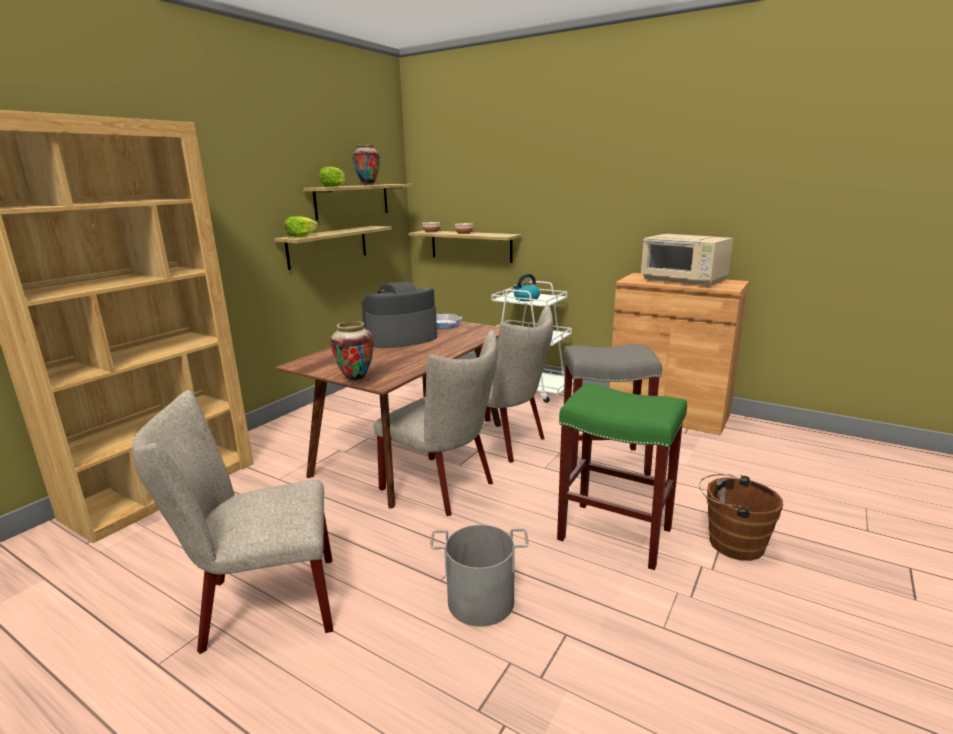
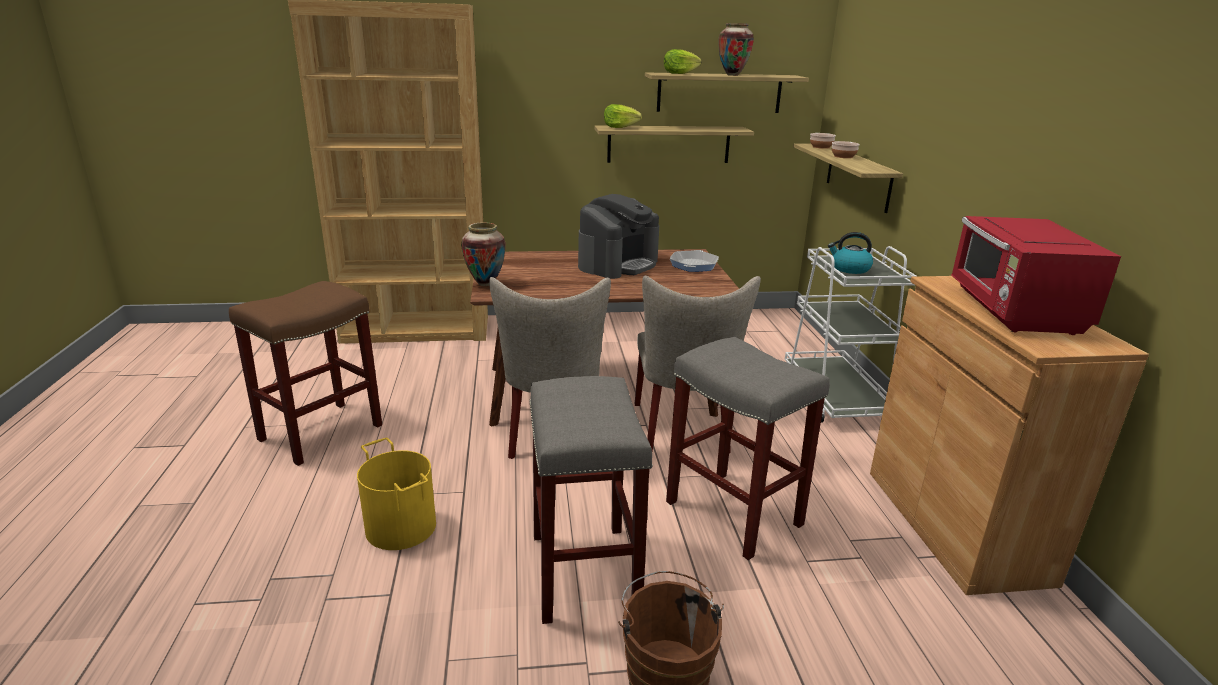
camera: 50 degrees right, 5 degrees up
(261, 605) = (322, 431): beige chair -> brown stool
(400, 338) = (618, 264): coffee machine -> coffee machine turned 105 degrees clockwise
(481, 600) = (402, 526): grey bucket -> yellow bucket
(616, 534) = (585, 573): green stool -> grey stool
(683, 281) = (1013, 311): beige microwave -> red microwave

